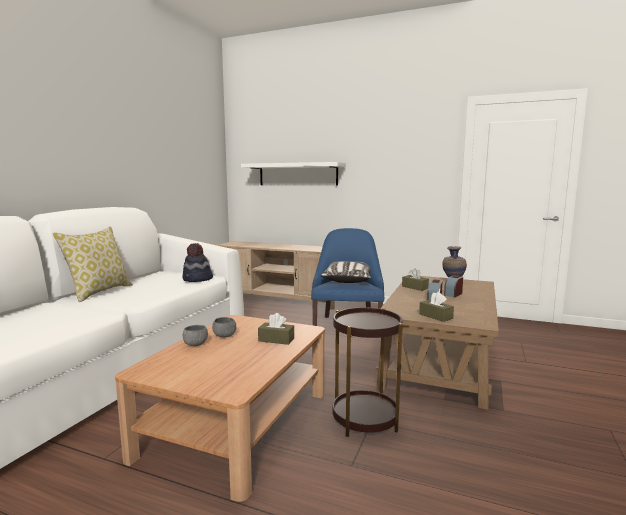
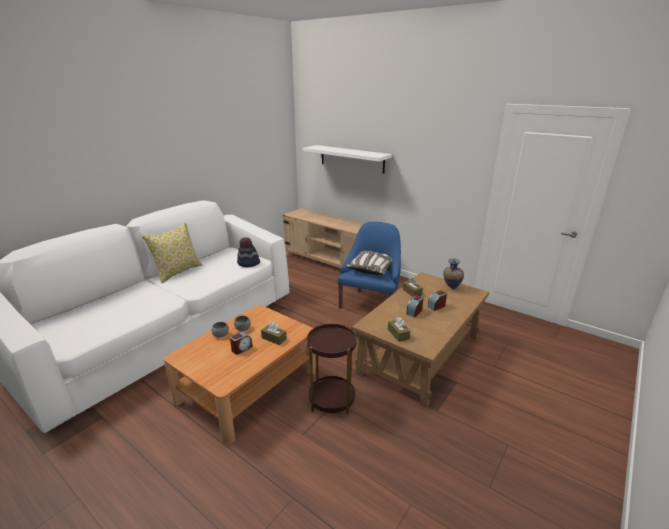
camera: 15 degrees right, 15 degrees up
(236, 353) = (241, 348): none -> alarm clock

